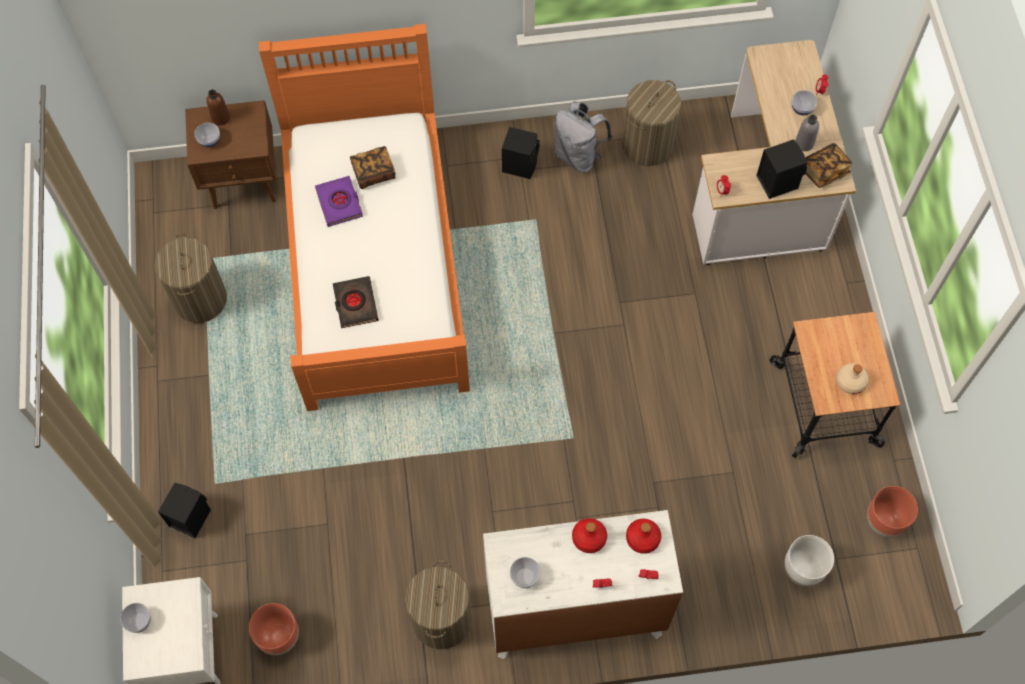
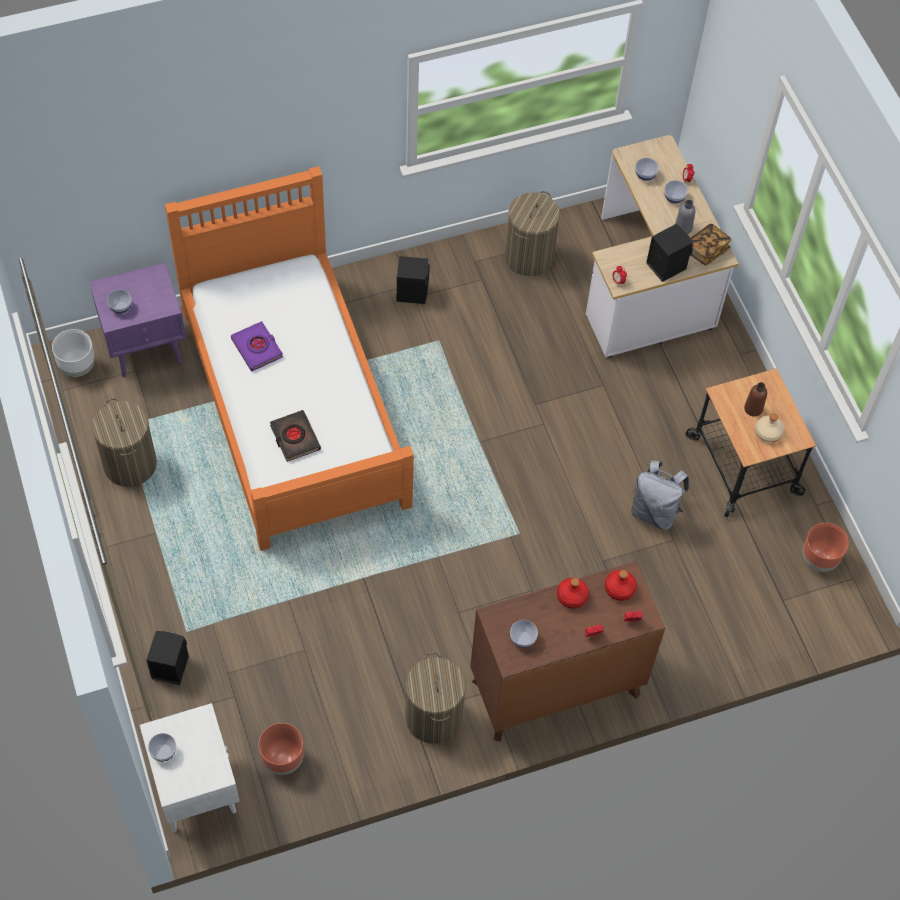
camera: 15 degrees left, 5 degrees down
(220, 118) = (126, 285): brown bottle -> brown bottle (753, 408)
(244, 181) = (146, 347): brown nightstand -> purple nightstand
(373, 173) = (283, 316): book -> none
(574, 611) = (556, 688): white dresser -> brown dresser
(578, 155) = (466, 275): grey backpack -> grey backpack (655, 511)
(776, 80) = (645, 175): none -> bowl
(802, 569) = (754, 614): white planter -> white planter (77, 367)

